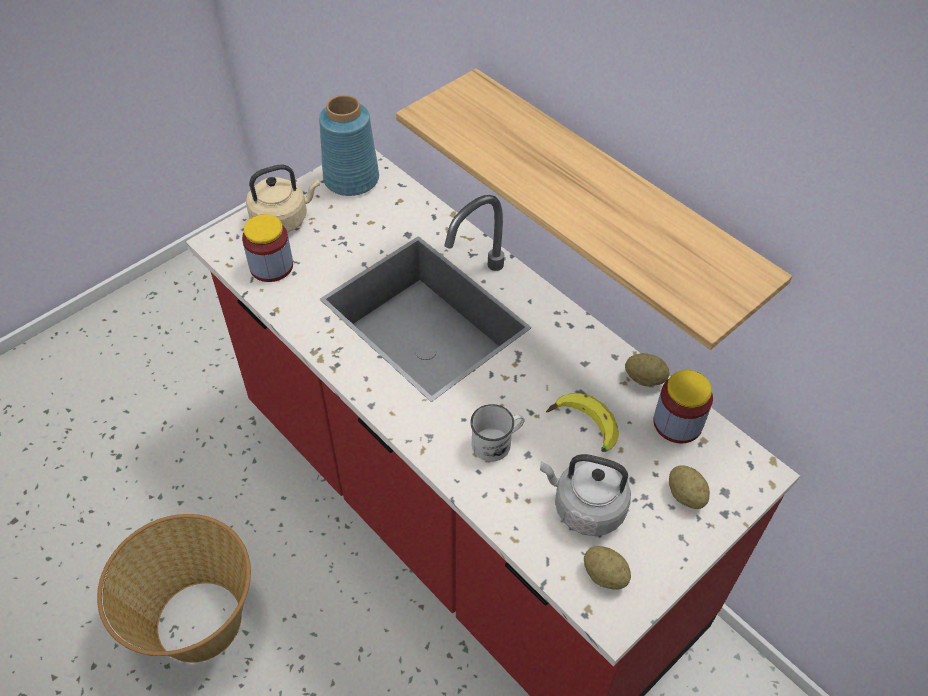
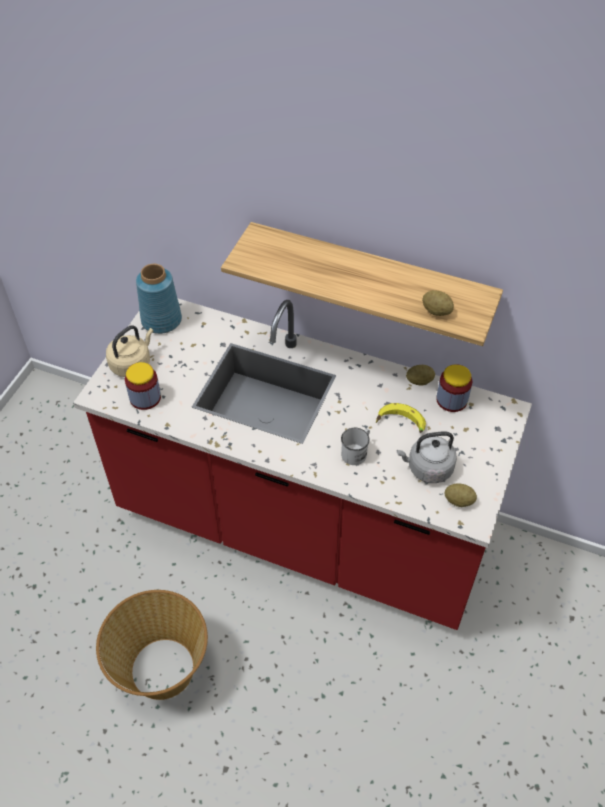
camera: 25 degrees left, 0 degrees up
(685, 495) = (478, 439): potato -> potato (436, 311)

